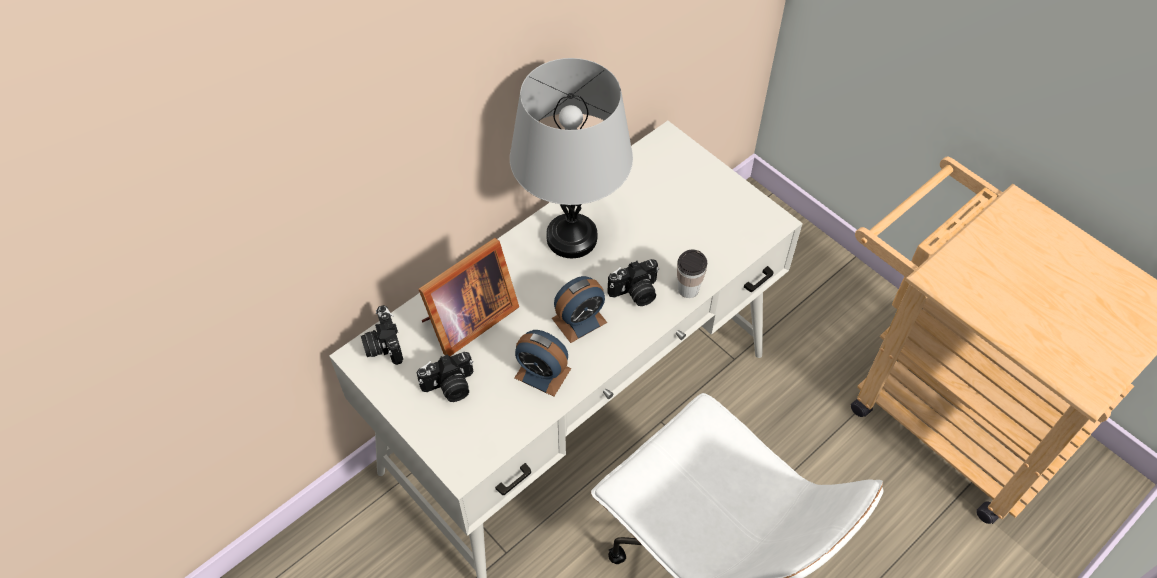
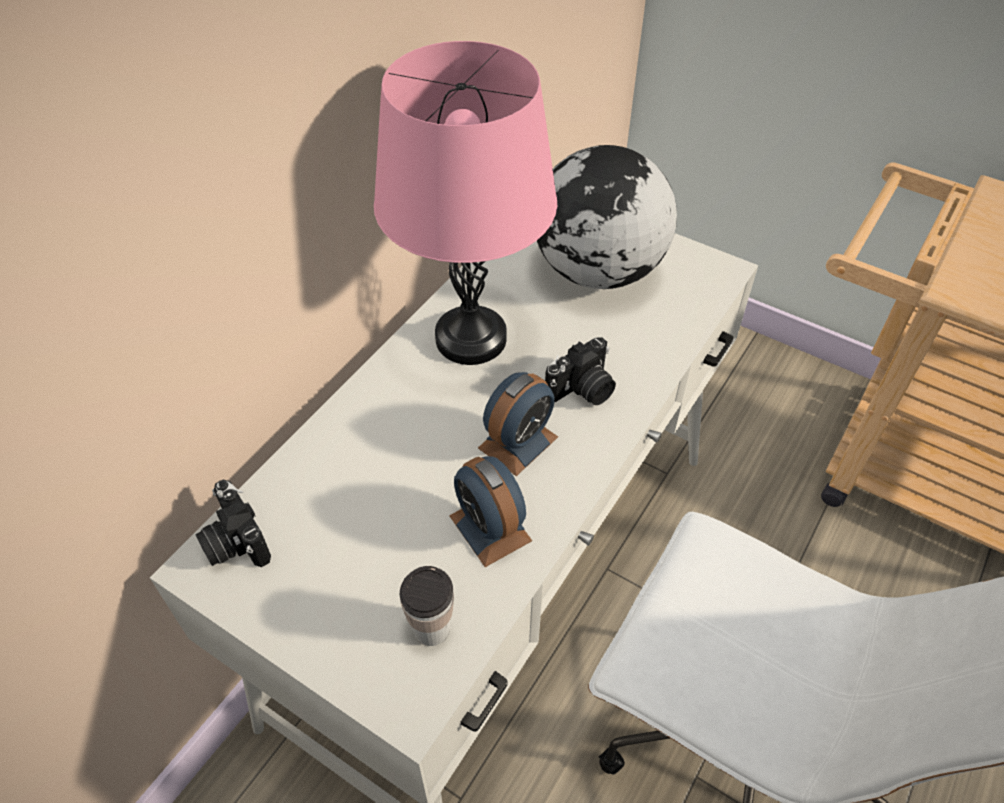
camera: 15 degrees left, 5 degrees down
(450, 387) = (355, 581): camera -> none
(466, 320) = (354, 478): picture frame -> none
(542, 373) = (490, 528): alarm clock -> alarm clock turned 45 degrees clockwise
(571, 238) = (471, 338): grey table lamp -> pink table lamp
(679, 203) = (597, 271): none -> globe
(688, 289) = (650, 371): cup -> cup (431, 628)

